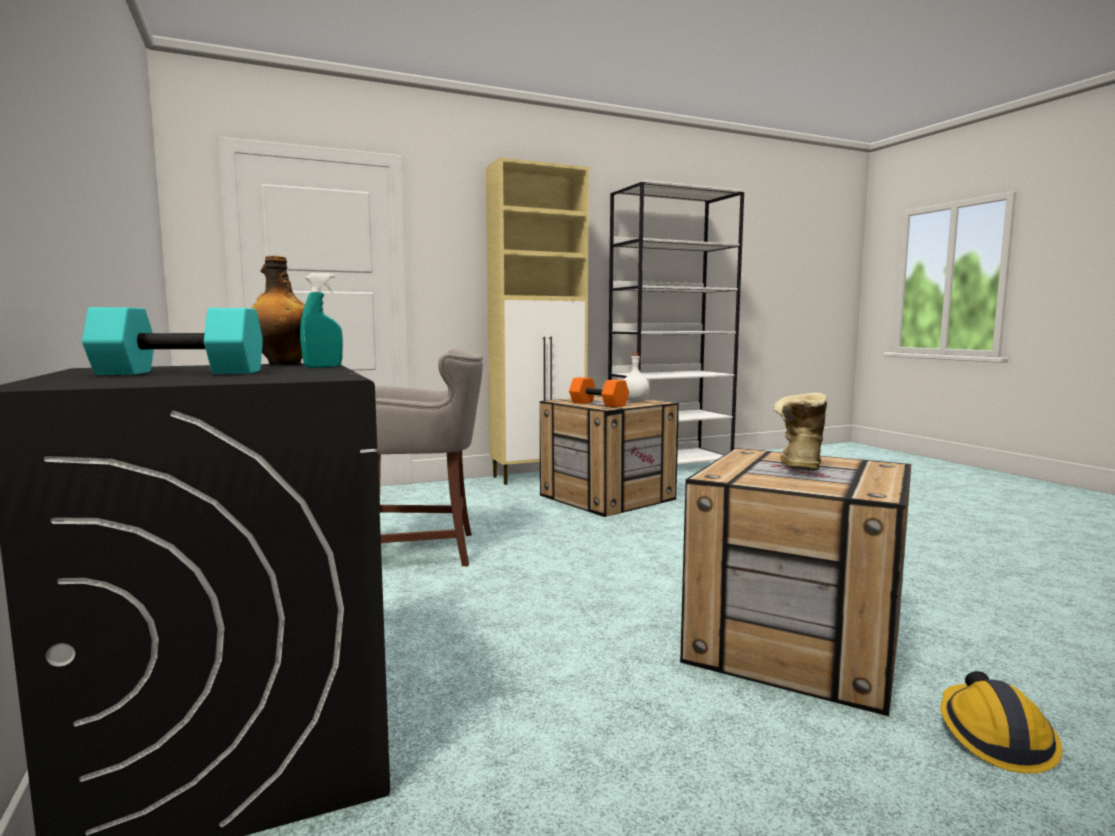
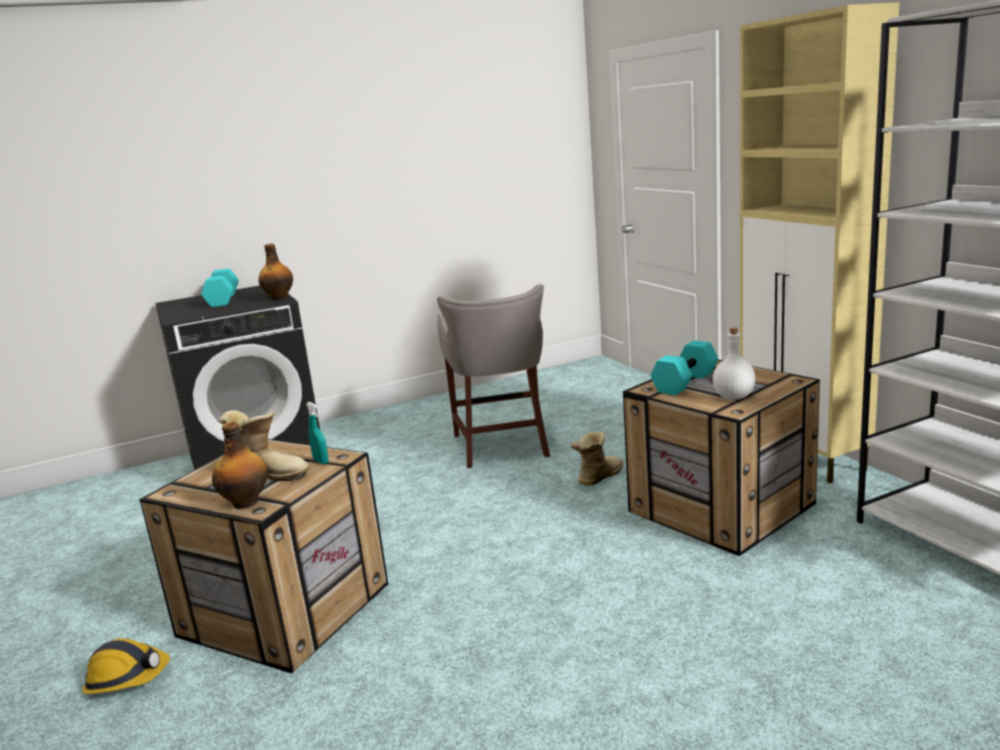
camera: 90 degrees right, 10 degrees up
(323, 367) = (249, 306): turquoise spray bottle -> turquoise spray bottle (321, 461)
(534, 521) = (597, 477): none -> boot
(599, 404) = (686, 383): orange dumbbell -> turquoise dumbbell
(874, 469) = (246, 502): none -> bottle

